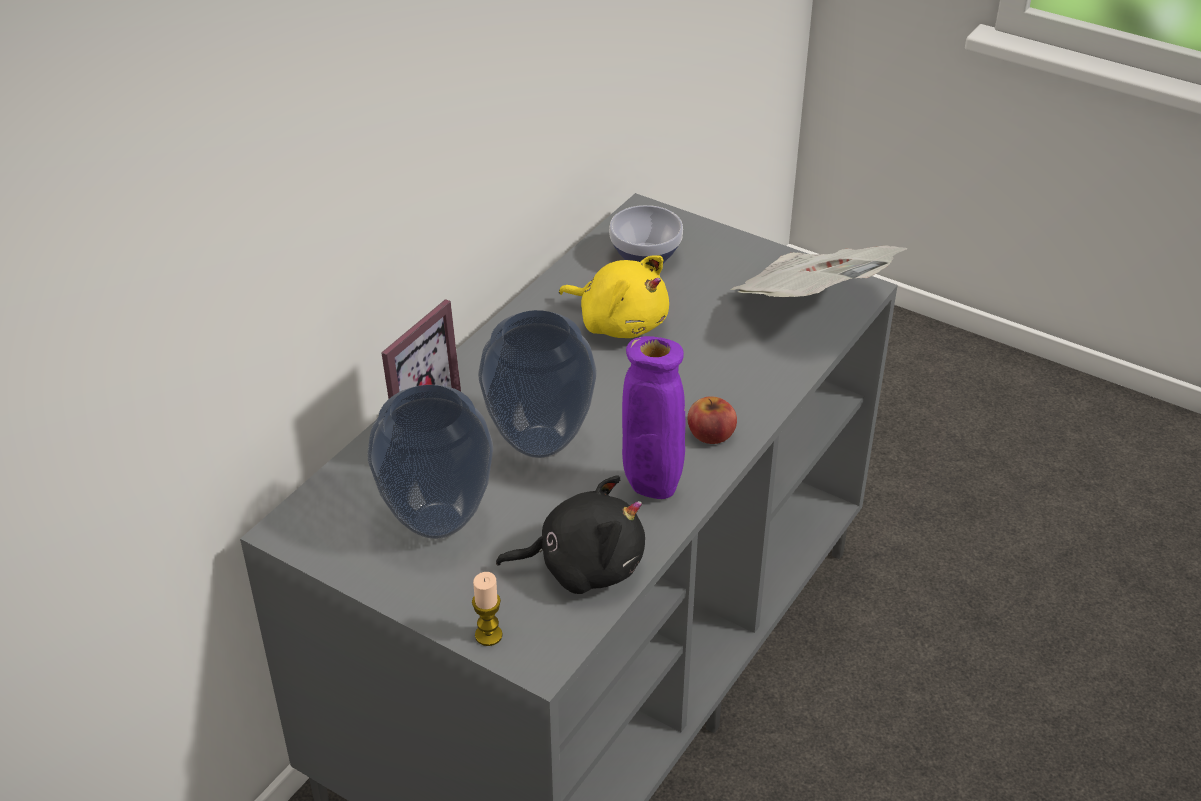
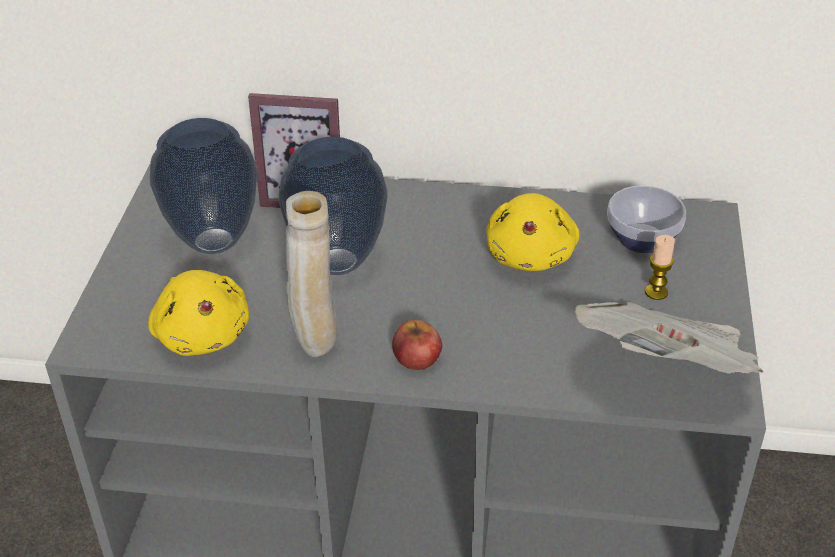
camera: 65 degrees right, 0 degrees up
(488, 635) = (102, 308): candle -> candle (656, 292)
(583, 566) = (202, 333): black plush toy -> yellow plush toy
(651, 491) = (315, 344): purple vase -> beige vase

